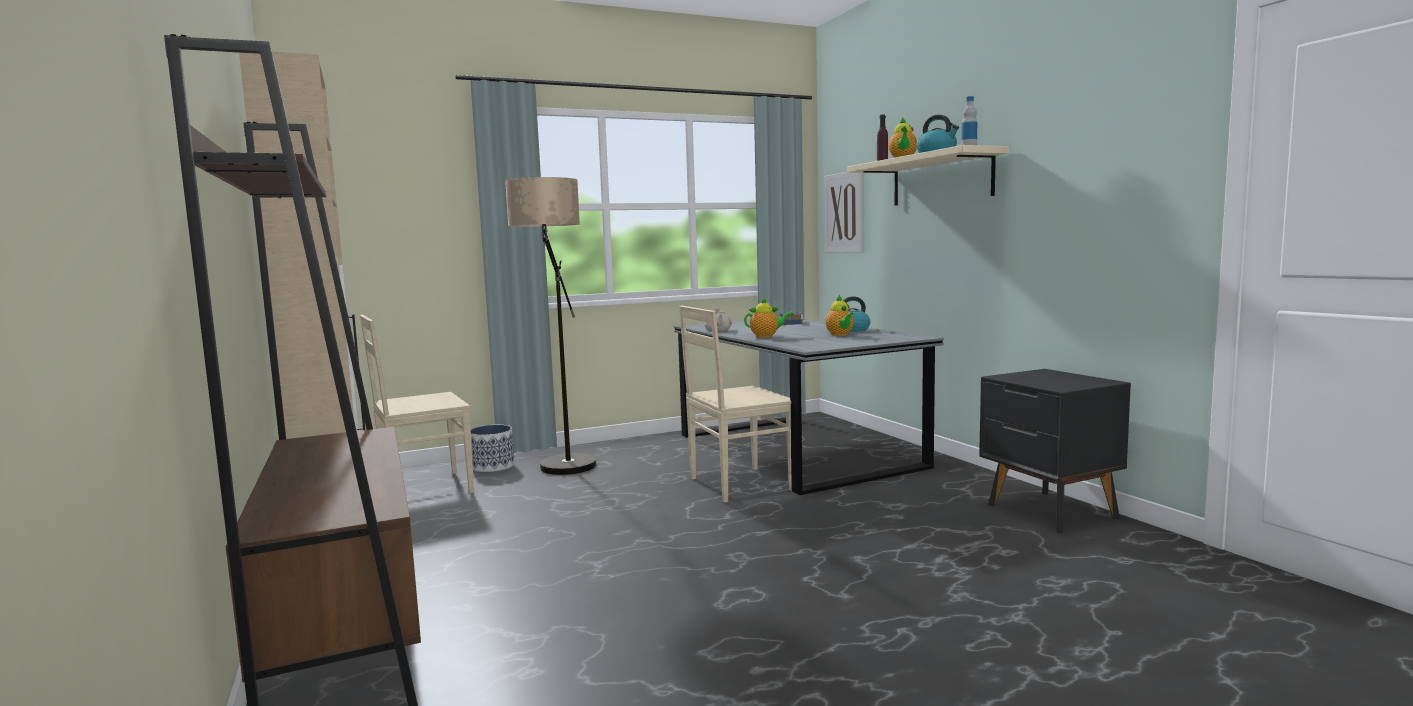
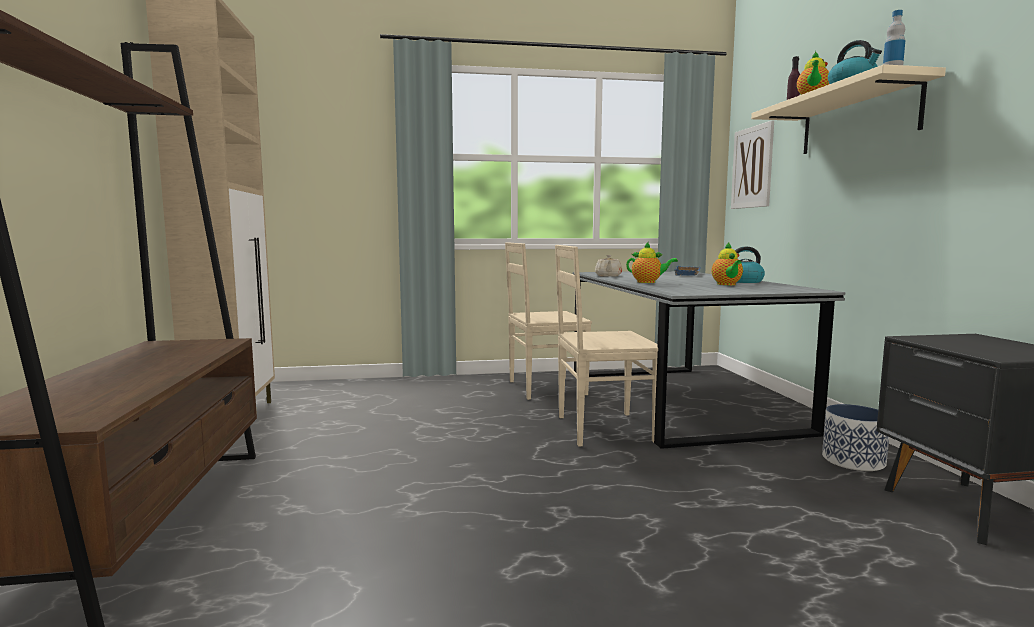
camera: 15 degrees right, 0 degrees up
(423, 489) = (325, 399): beige chair -> beige chair (544, 388)
(493, 466) = (395, 386): planter -> planter (853, 460)
(563, 473) = (447, 398): floor lamp -> none

